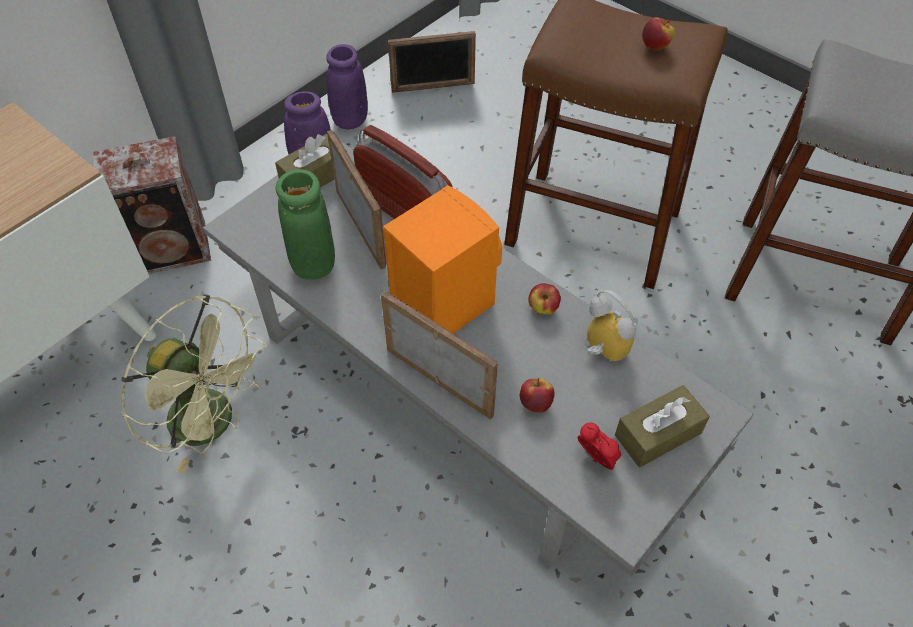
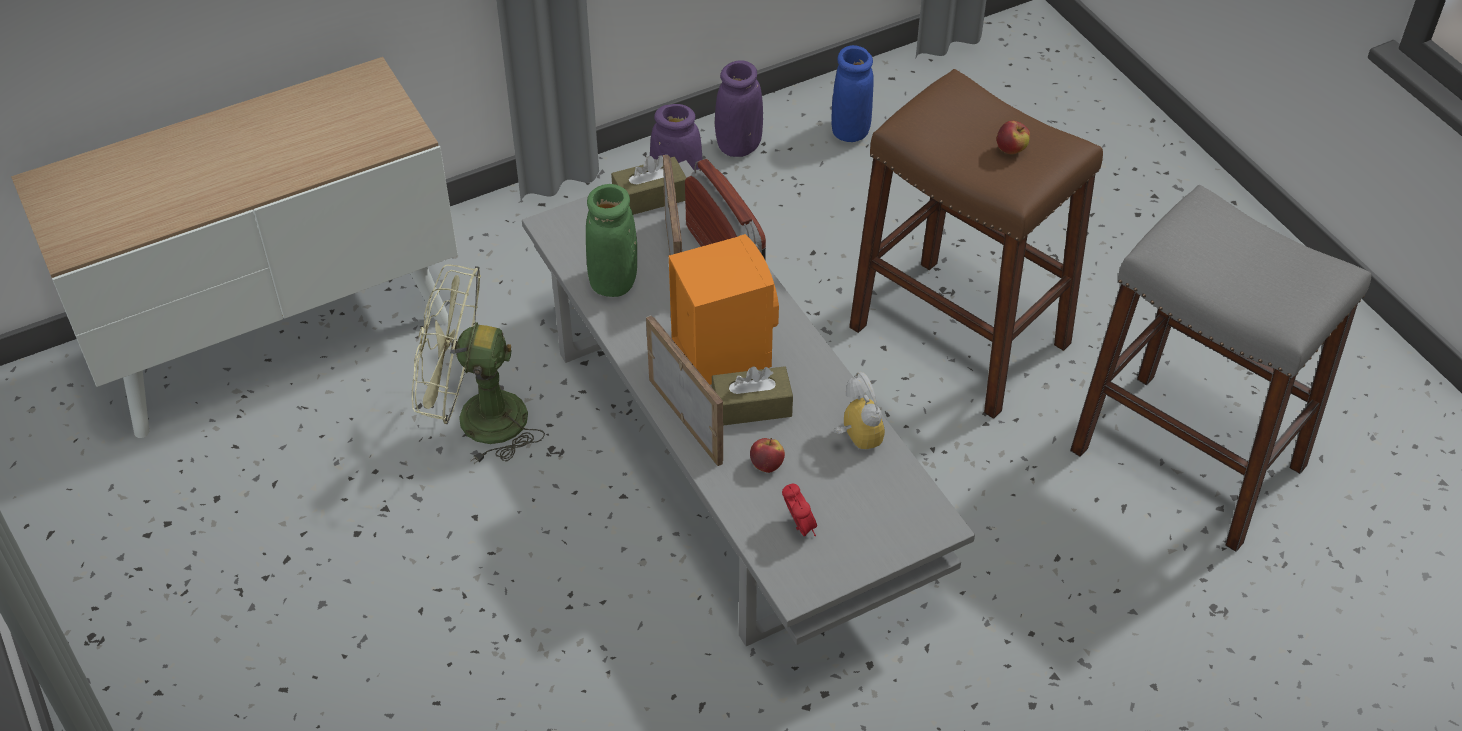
camera: 20 degrees right, 5 degrees down
(173, 248) = (496, 238): speaker -> none
(214, 422) = (476, 419): green fan -> green fan turned 135 degrees clockwise
(433, 87) = (850, 131): picture frame -> blue vase
(543, 308) = (818, 384): apple -> none
(658, 434) = (870, 524): brown tissue box -> brown tissue box (751, 406)

